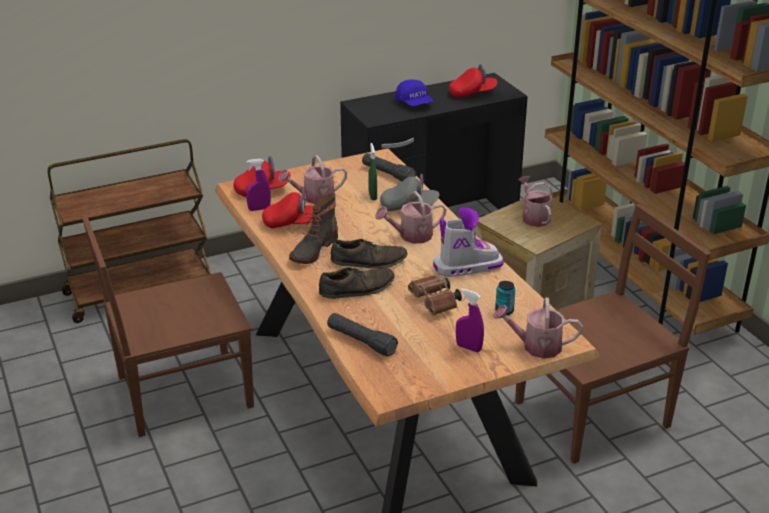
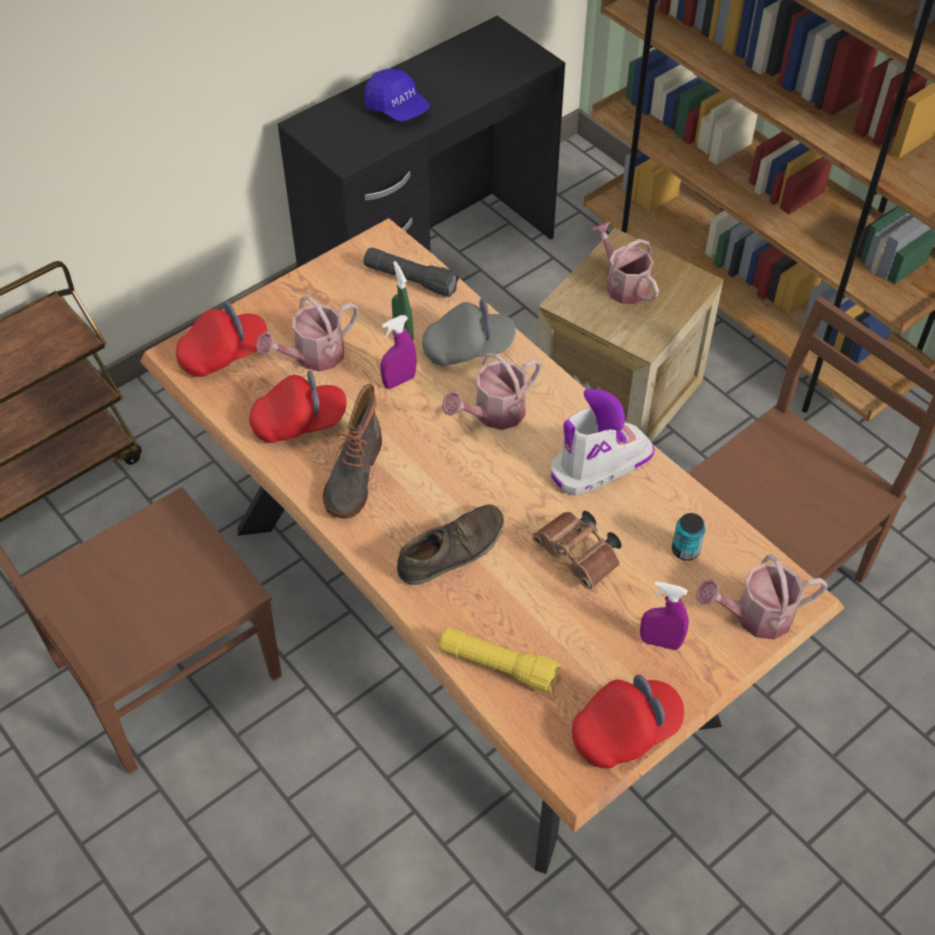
camera: 15 degrees left, 20 degrees up
(259, 209) = (234, 399): purple spray bottle -> purple spray bottle (399, 381)
(361, 341) = (498, 666): black flashlight -> yellow flashlight
(369, 261) = (448, 484): brown shoe -> none
(472, 93) = (480, 71): red cap -> red cap (625, 731)

